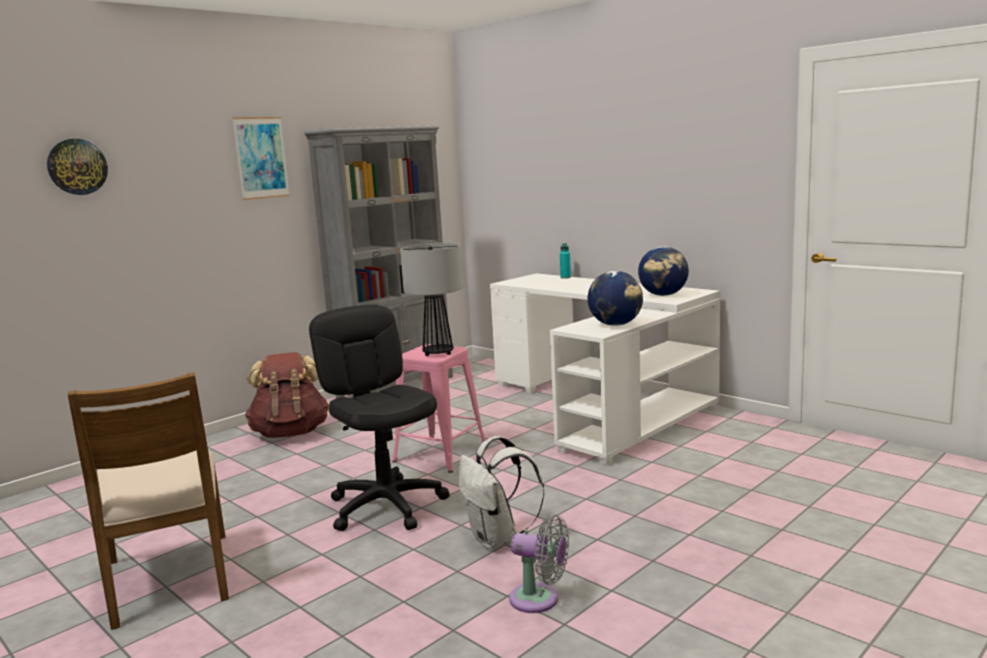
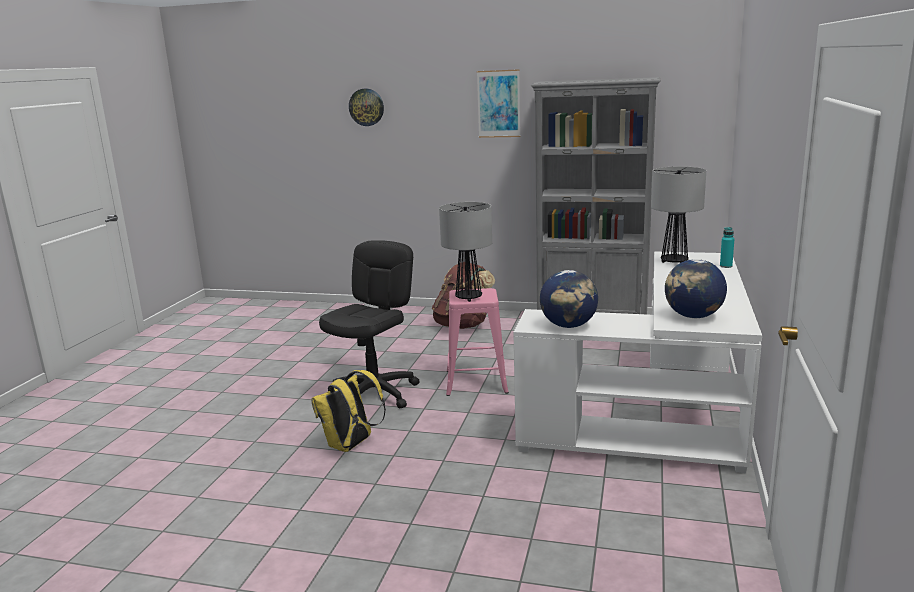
camera: 60 degrees right, 5 degrees up
(169, 579) = (251, 372): brown chair -> none
(497, 539) = (350, 446): white backpack -> yellow backpack
(530, 283) = (673, 262): none -> table lamp
(539, 600) = (274, 485): grey fan -> none

